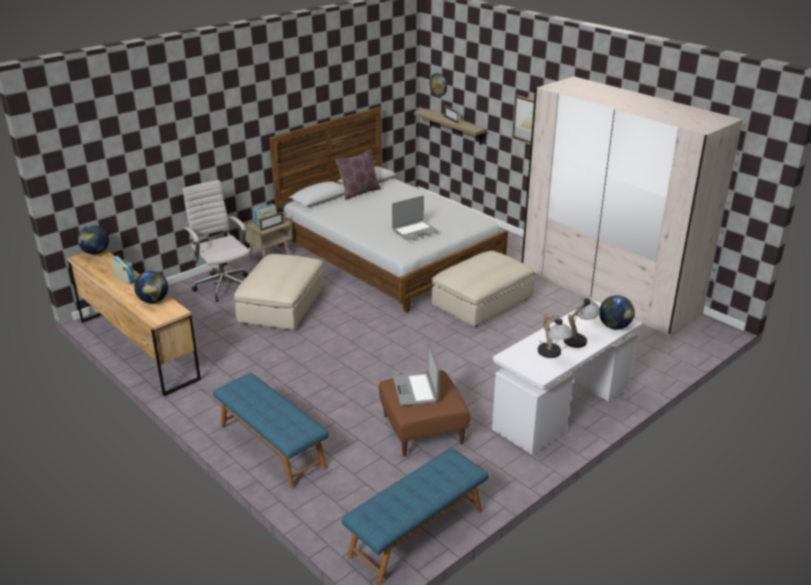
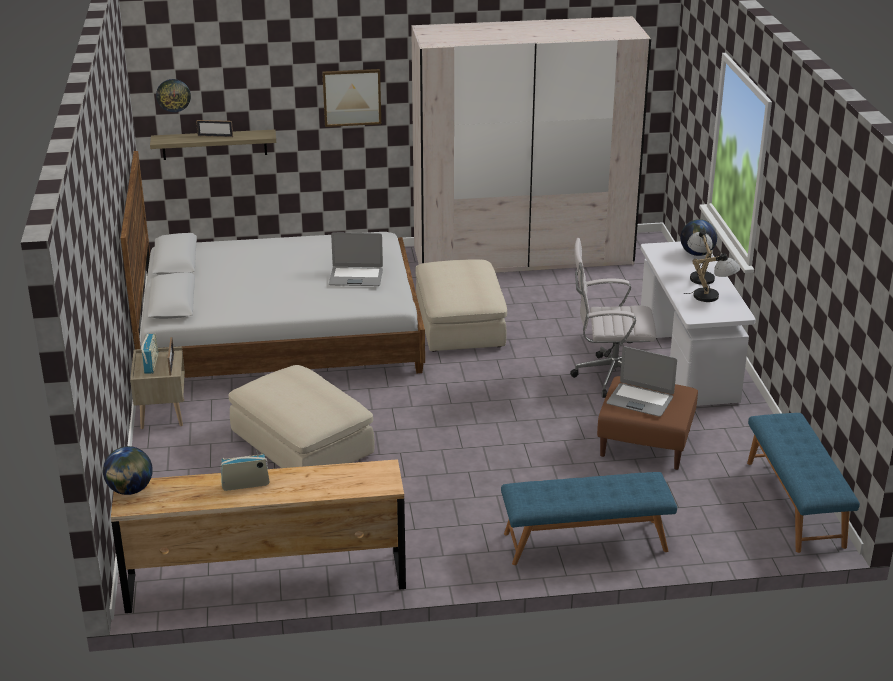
camera: 55 degrees left, 0 degrees up
(153, 301) = (337, 477): globe -> none
(222, 285) = (188, 471): white office chair -> white office chair (609, 377)
(359, 192) = (197, 274): brown pillow -> none
(415, 231) = (356, 277): laptop -> laptop turned 90 degrees clockwise

